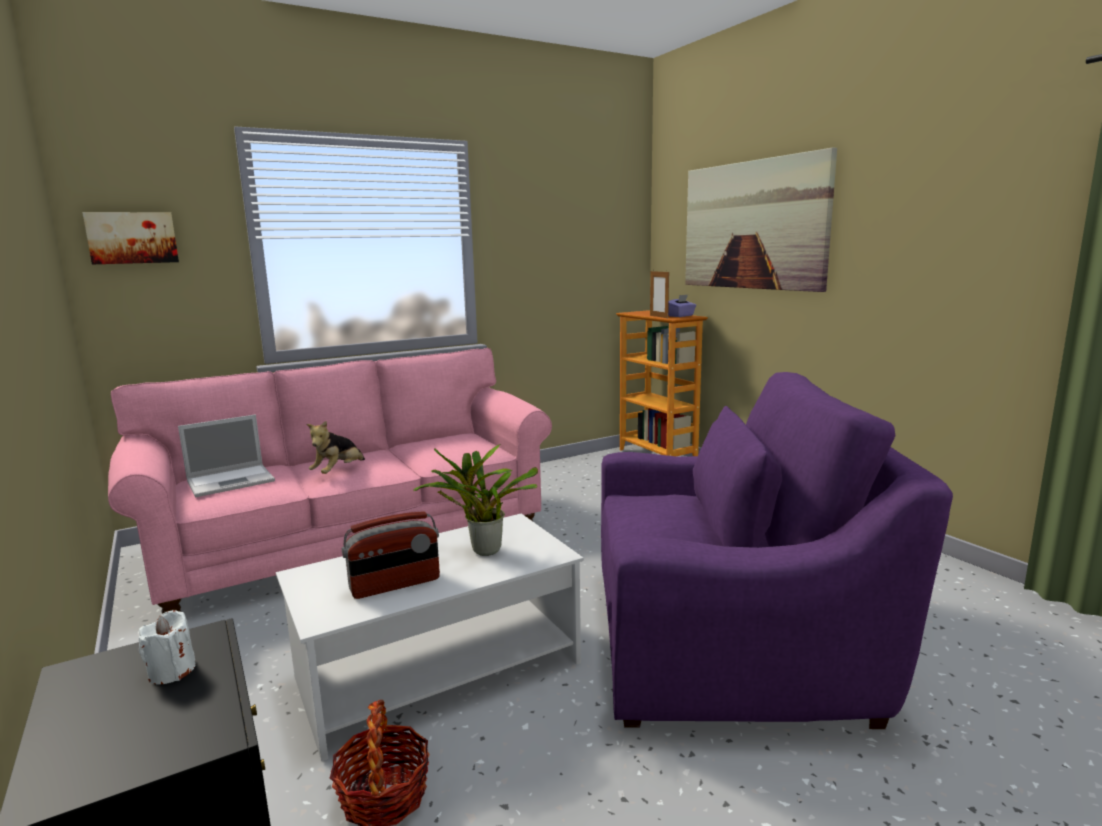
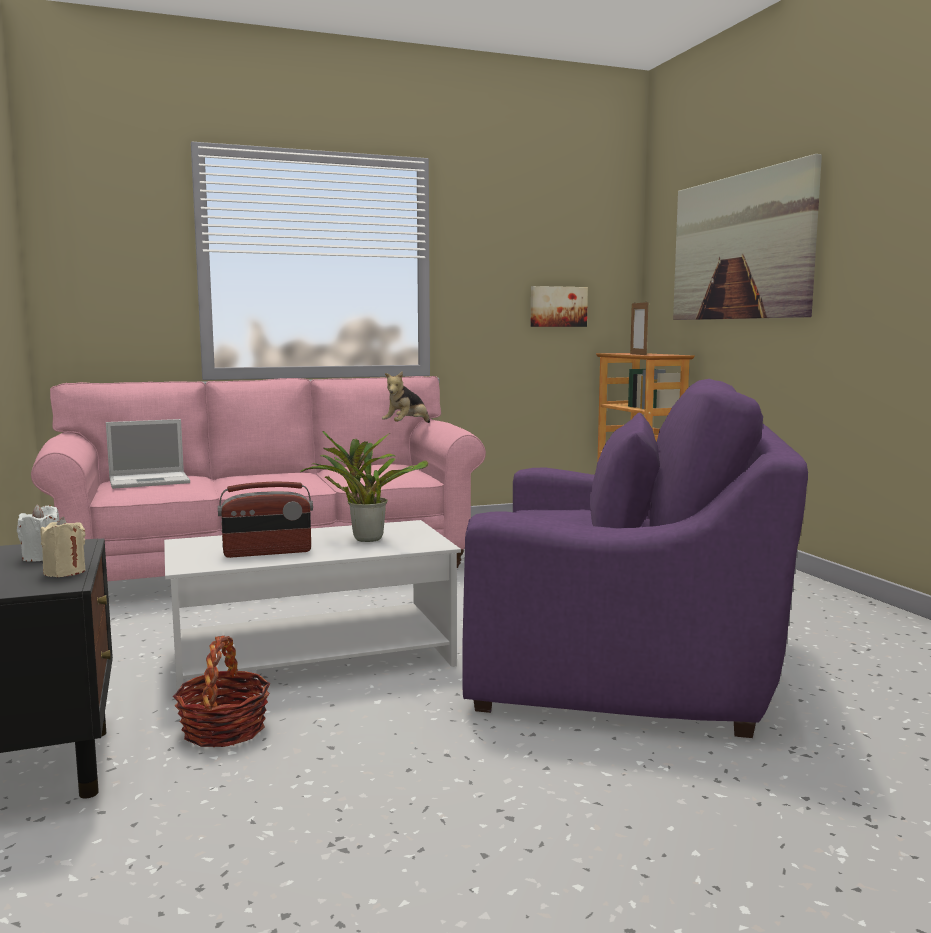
camera: 10 degrees right, 5 degrees down
(132, 238) = (87, 246): picture -> picture (558, 306)
(211, 705) = (64, 572): none -> beige candle
(338, 472) = (255, 482): plush toy -> plush toy (407, 426)
(681, 316) = (665, 354): purple tissue box -> none

